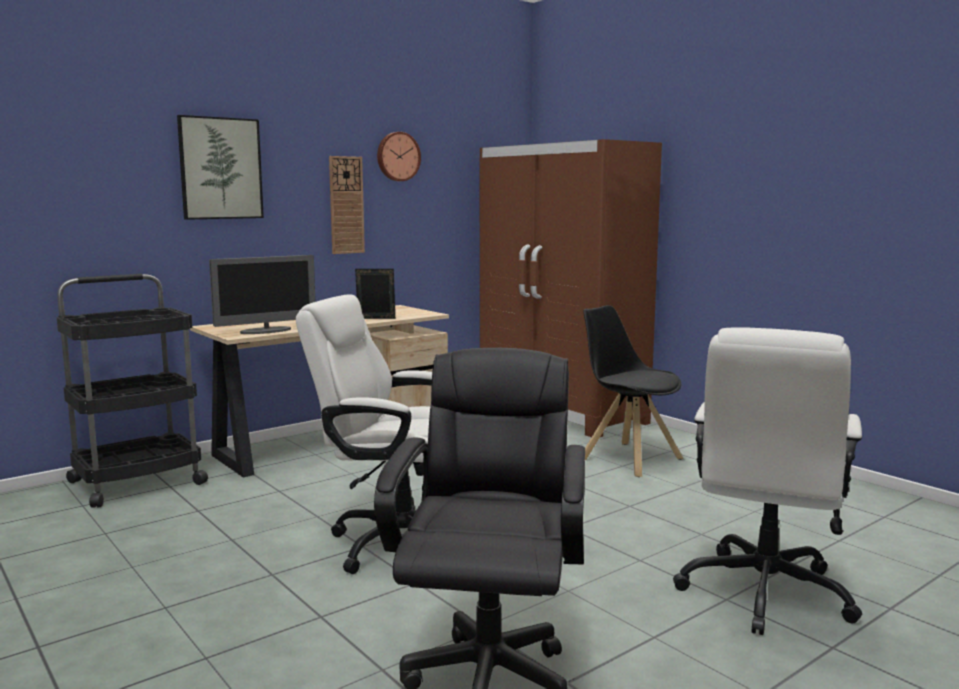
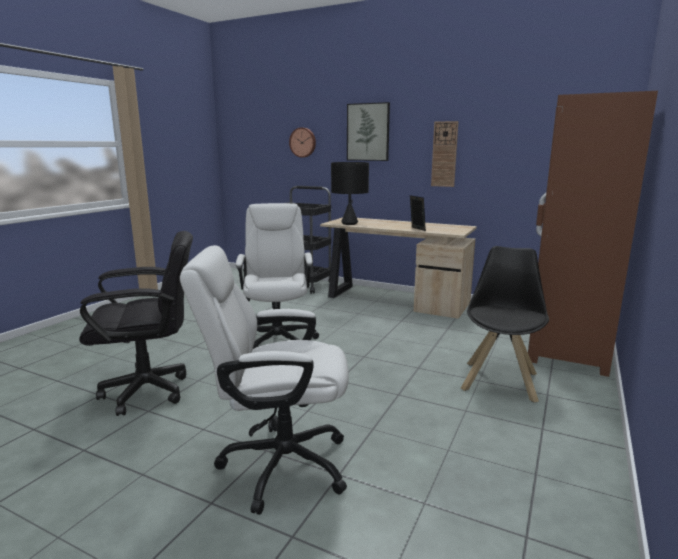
camera: 65 degrees right, 5 degrees up
(266, 331) = (349, 224): monitor -> black table lamp
(397, 156) = (489, 119): wall clock -> wall clock (303, 142)

